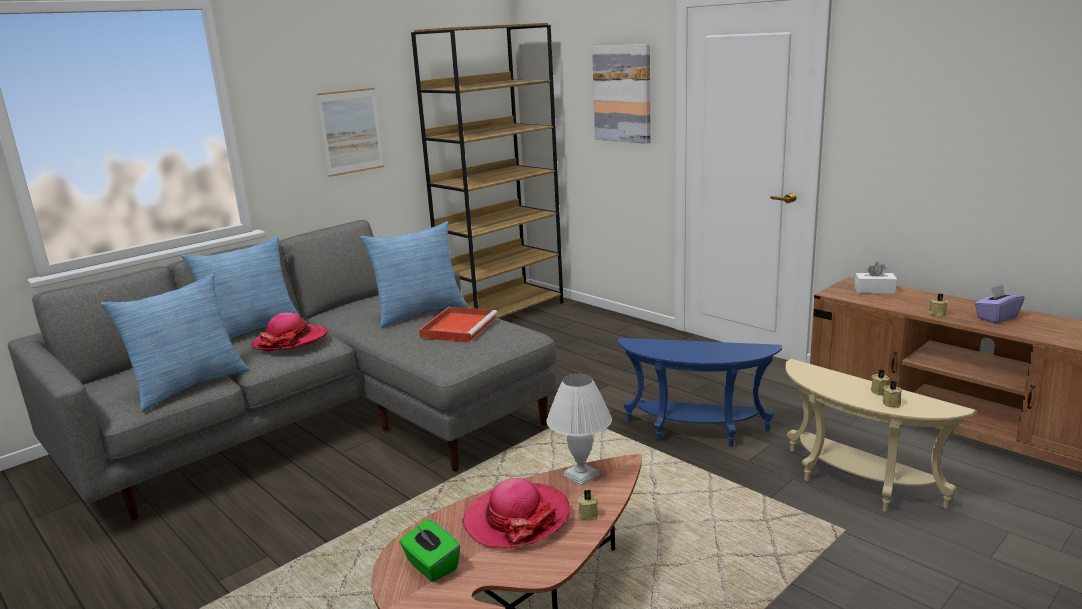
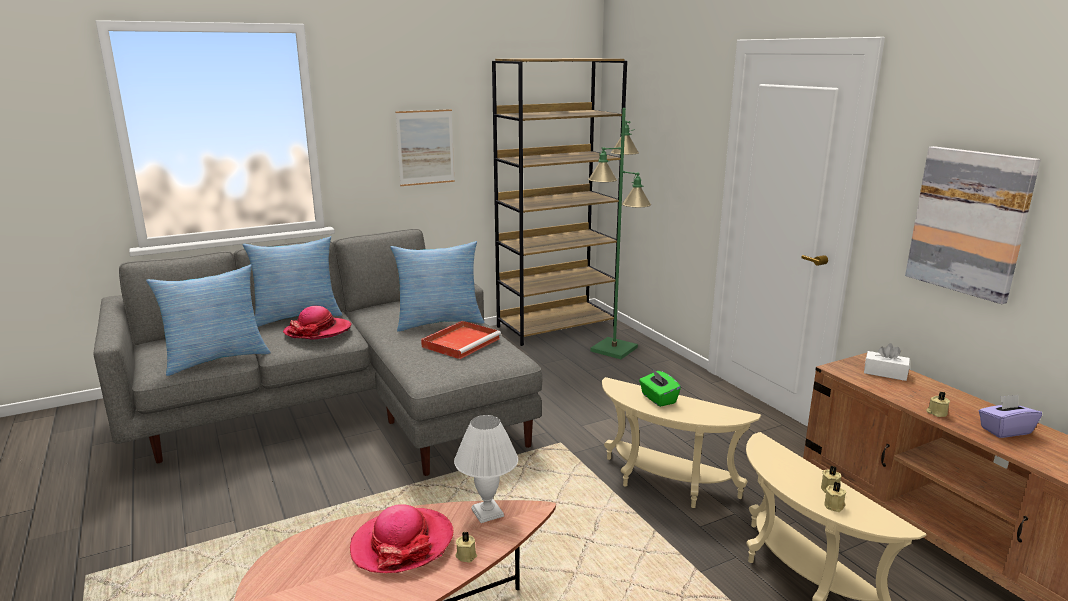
camera: 15 degrees right, 0 degrees up
(431, 565) = (301, 572): green tissue box -> green tissue box (658, 399)
(575, 323) = (614, 349): none -> green floor lamp
(622, 93) = (683, 133): picture -> picture (969, 222)
(695, 433) = (665, 485): blue side table -> beige side table

